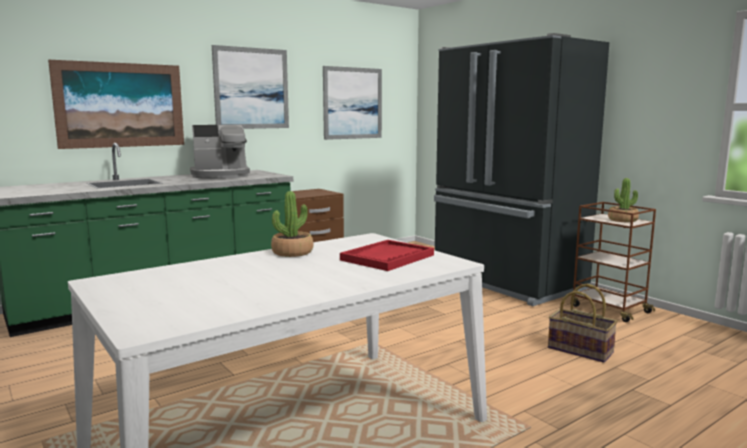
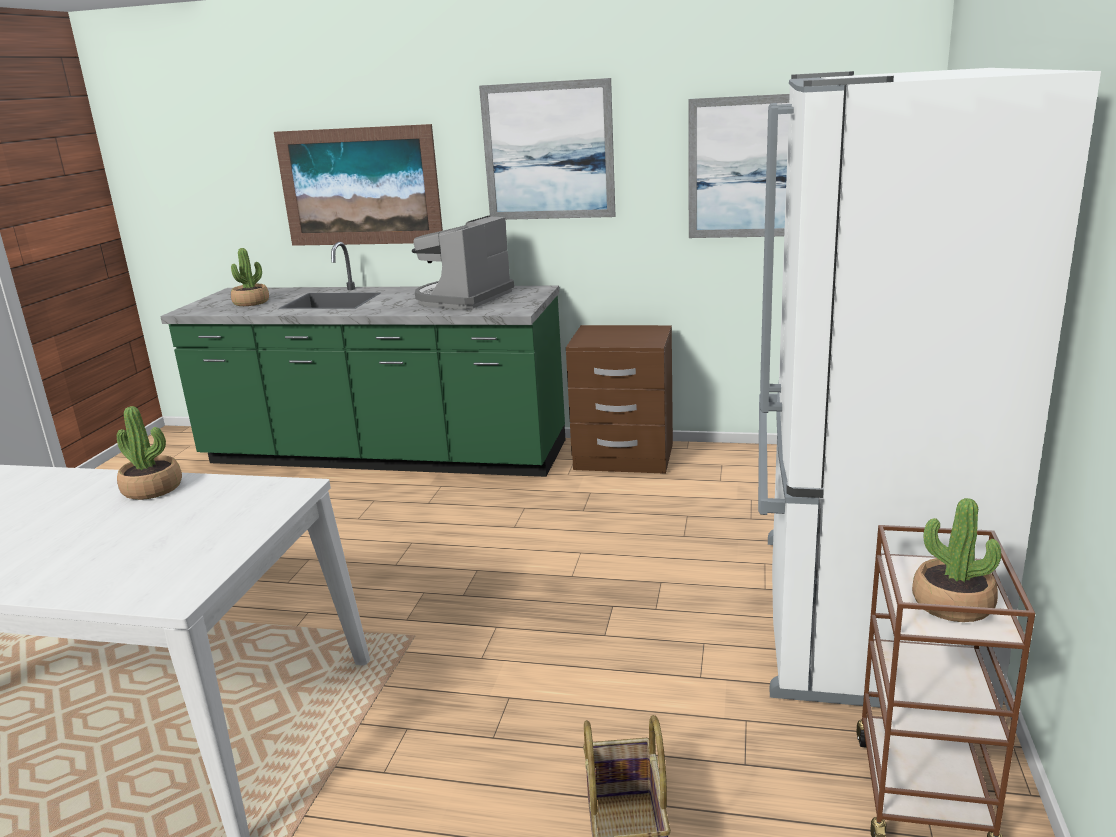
camera: 50 degrees right, 10 degrees up
(55, 189) = (251, 302): none -> potted plant
(221, 175) = (463, 298): coffee machine -> coffee machine turned 90 degrees clockwise
(387, 257) = (170, 545): red tray -> none
(506, 282) = (858, 616): black fridge -> white fridge

